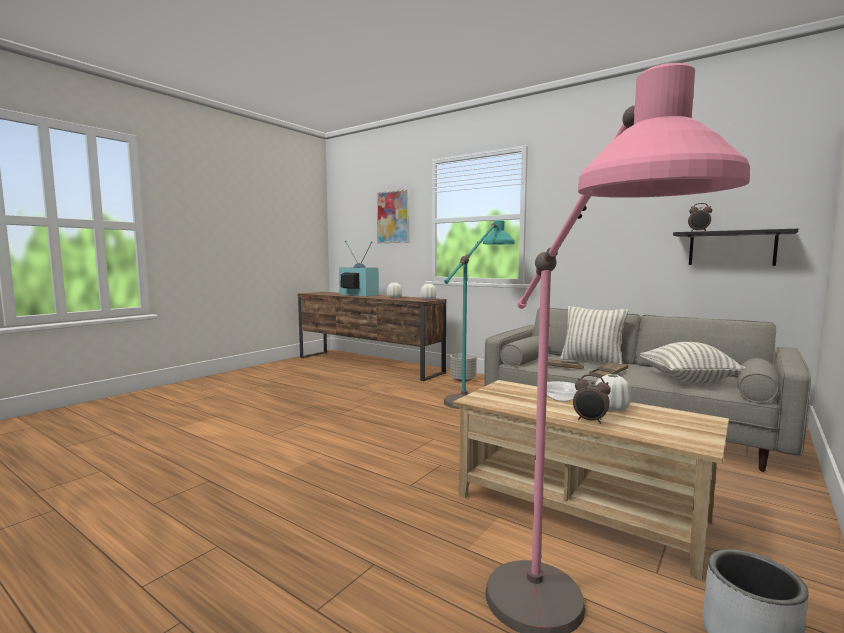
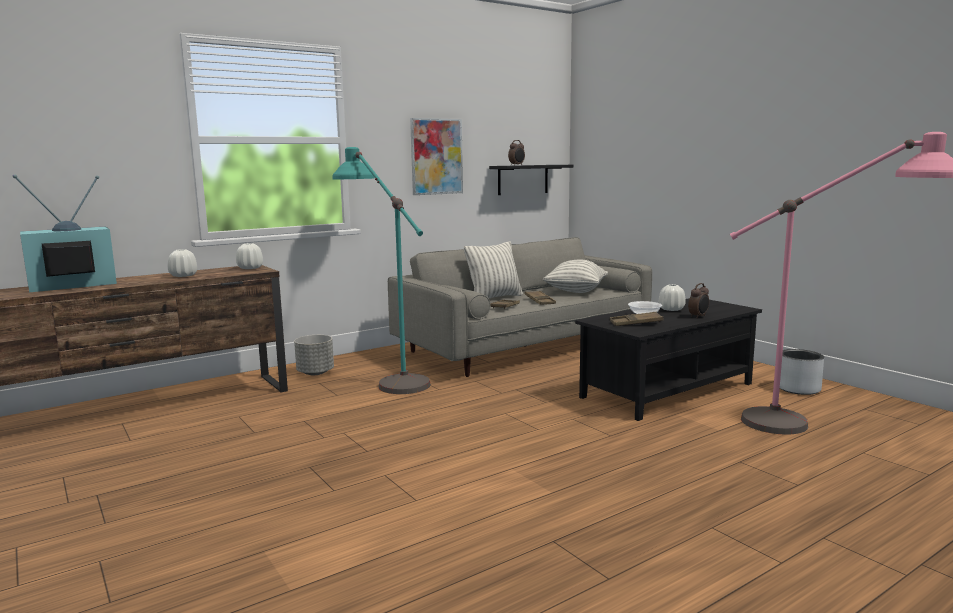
camera: 70 degrees left, 5 degrees up
(393, 217) = (94, 127): picture -> picture (436, 156)
(512, 397) = (636, 323): none -> brown tray
(579, 508) = (667, 390): beige coffee table -> black coffee table

